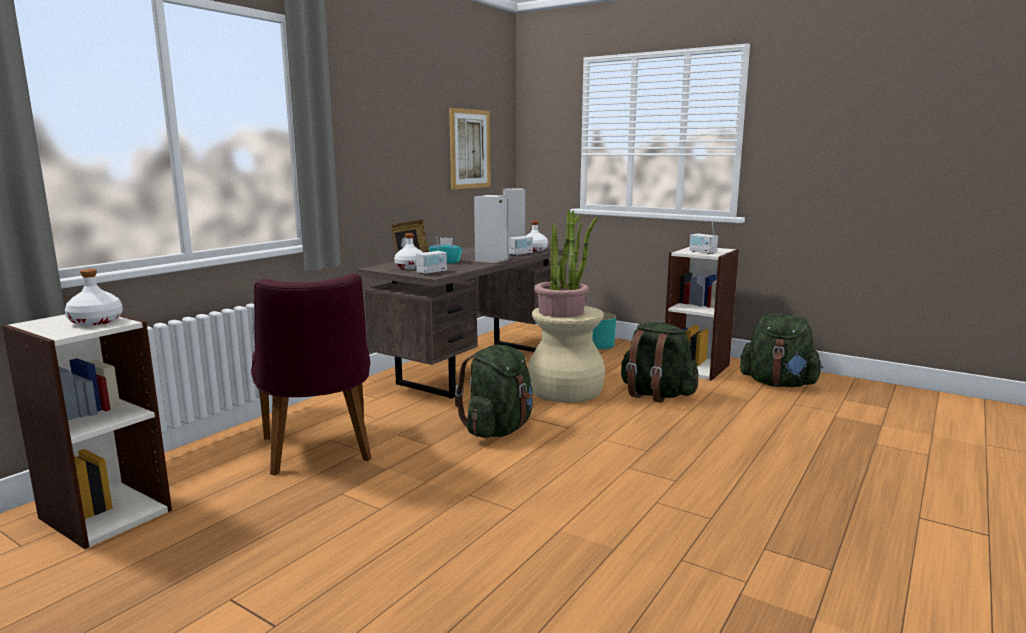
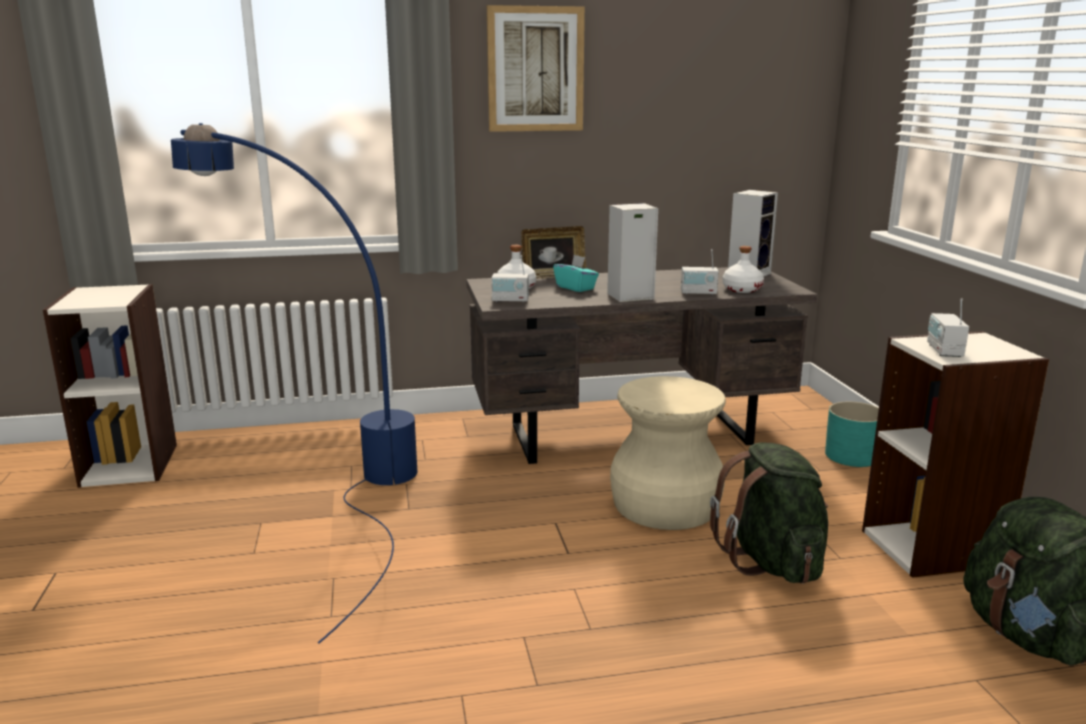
camera: 45 degrees right, 5 degrees up
(95, 322) = (109, 298): white bottle -> none
(318, 453) = (319, 475): purple chair -> blue floor lamp
(469, 149) = (722, 127): picture -> picture (535, 69)
(498, 429) = (496, 521): green backpack -> none
(561, 311) = (663, 391): potted plant -> none

